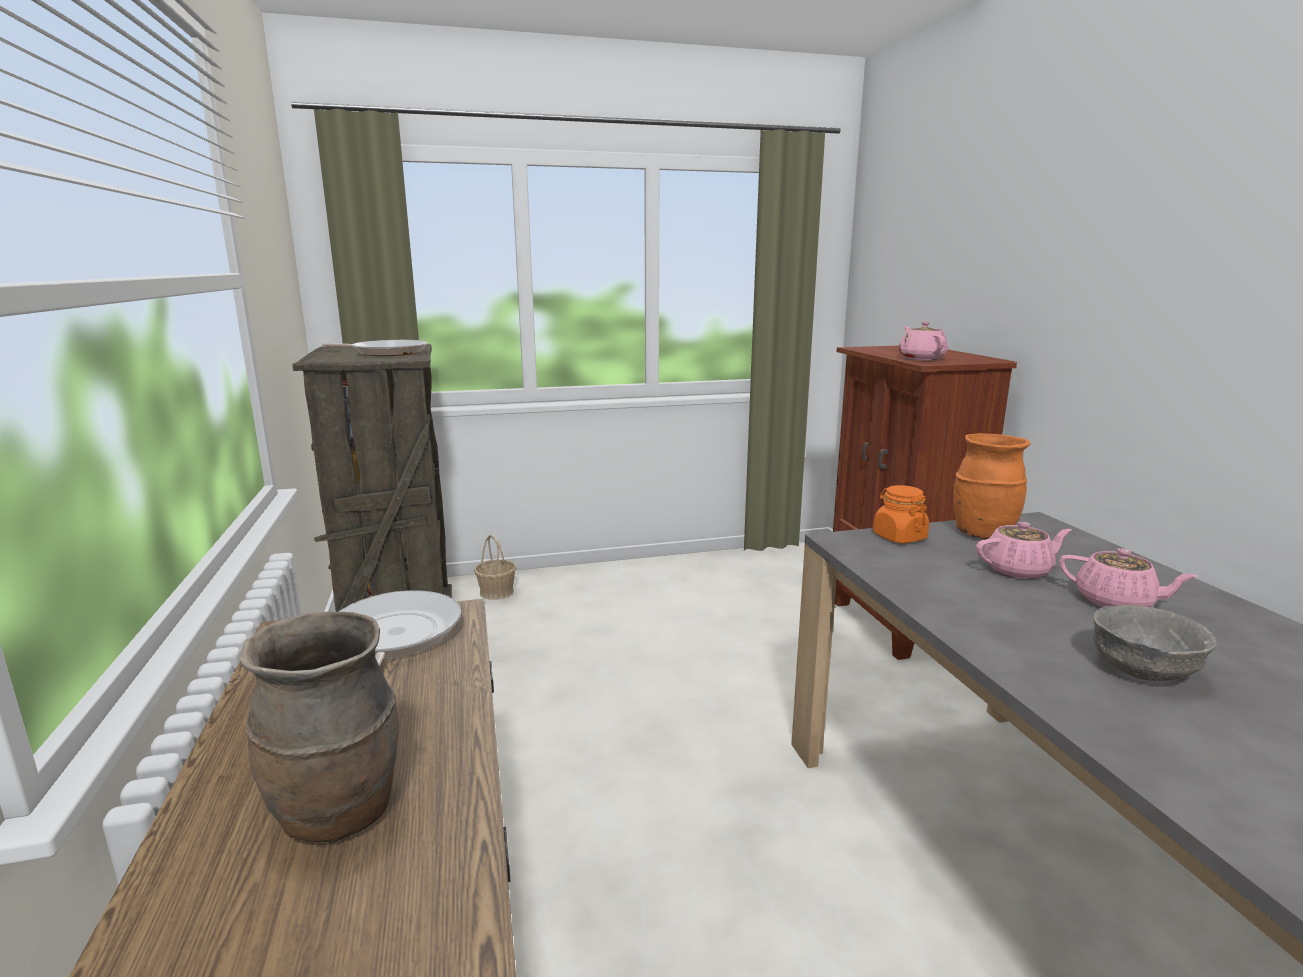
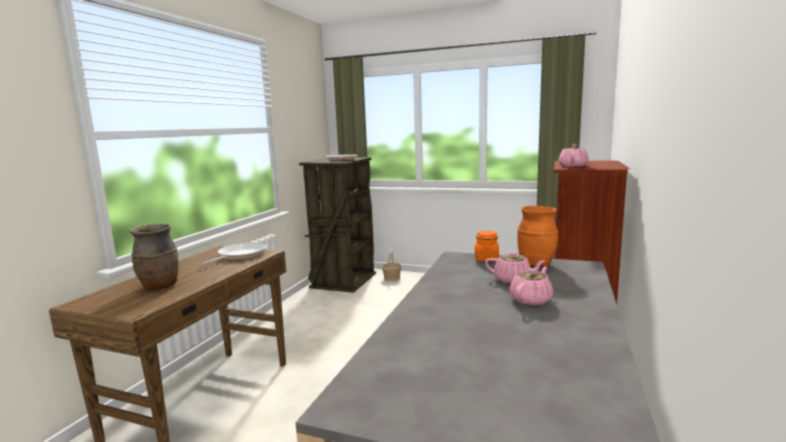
camera: 35 degrees right, 5 degrees down
(1116, 602) = (531, 299): pink teapot -> pink teapot turned 120 degrees counterclockwise
(1143, 671) = (470, 320): grey bowl -> none

